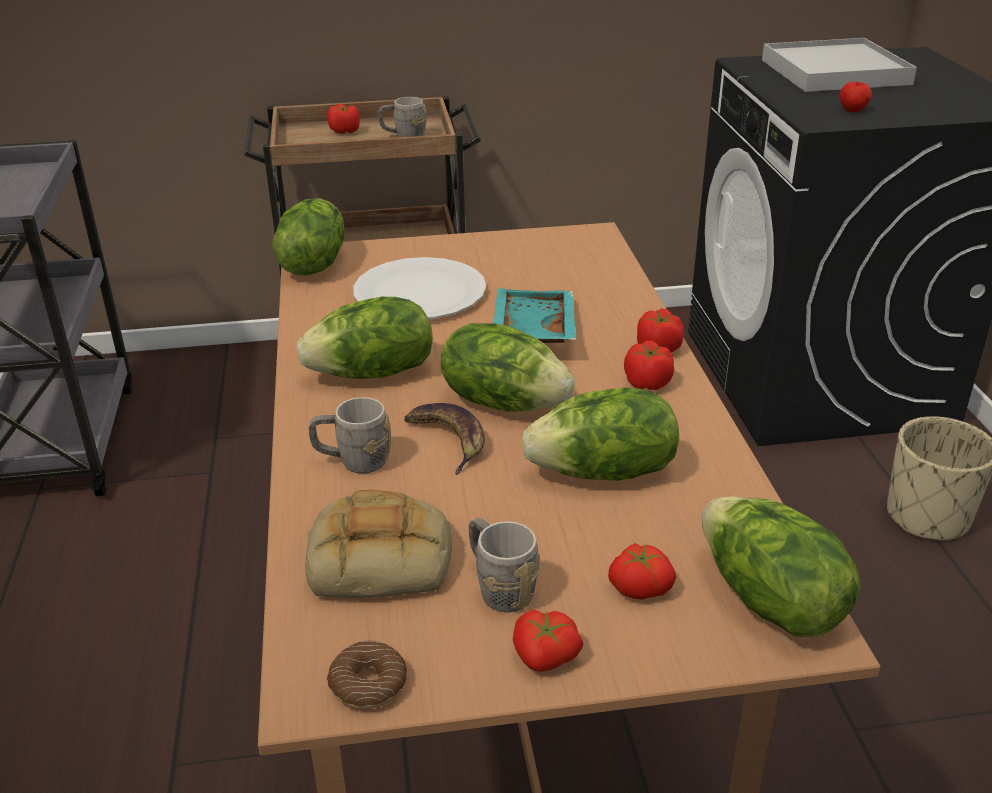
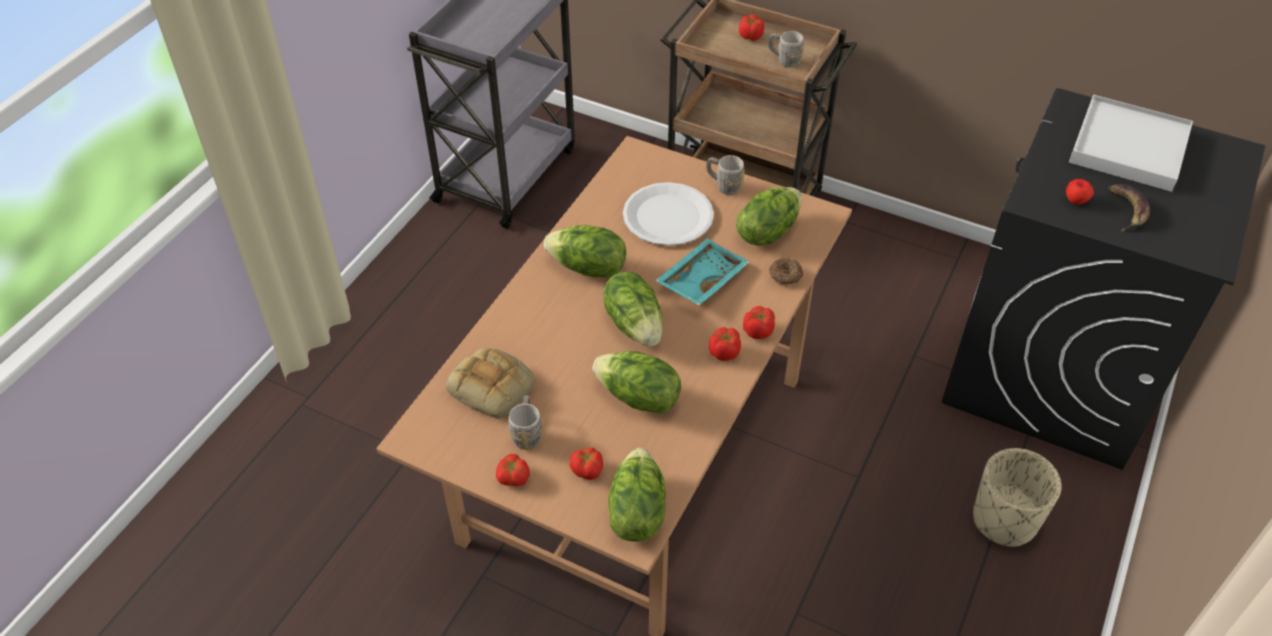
camera: 35 degrees right, 15 degrees up
(313, 264) = (630, 161): lettuce -> lettuce (767, 231)
(353, 461) = (528, 323): grey mug -> grey mug (724, 185)
(368, 684) = (434, 447): donut -> donut (785, 276)
(449, 440) = (584, 335): banana -> banana (1127, 210)

